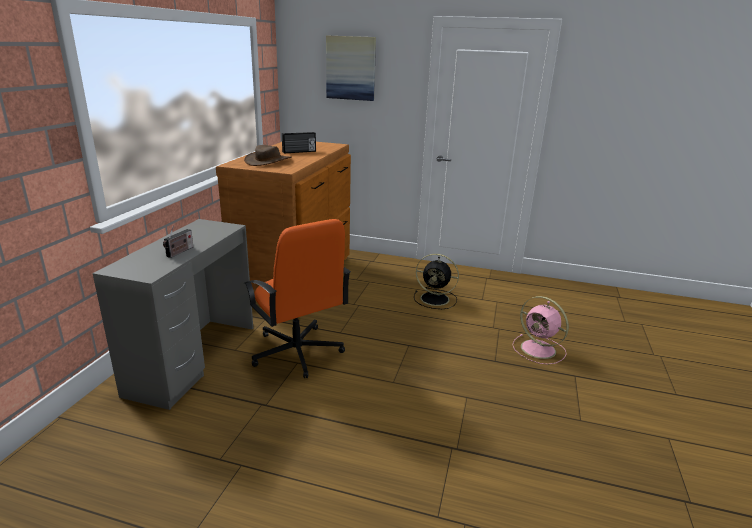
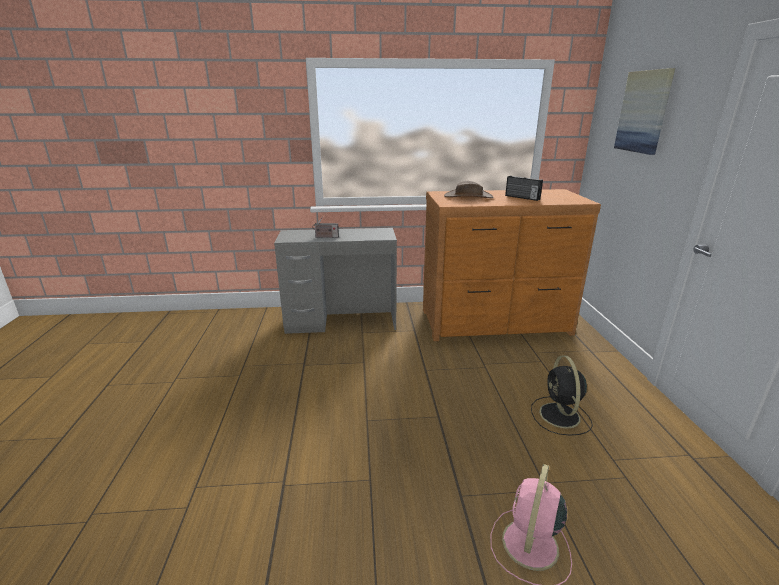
camera: 70 degrees right, 0 degrees up
(297, 352) = (378, 358): orange office chair -> none

